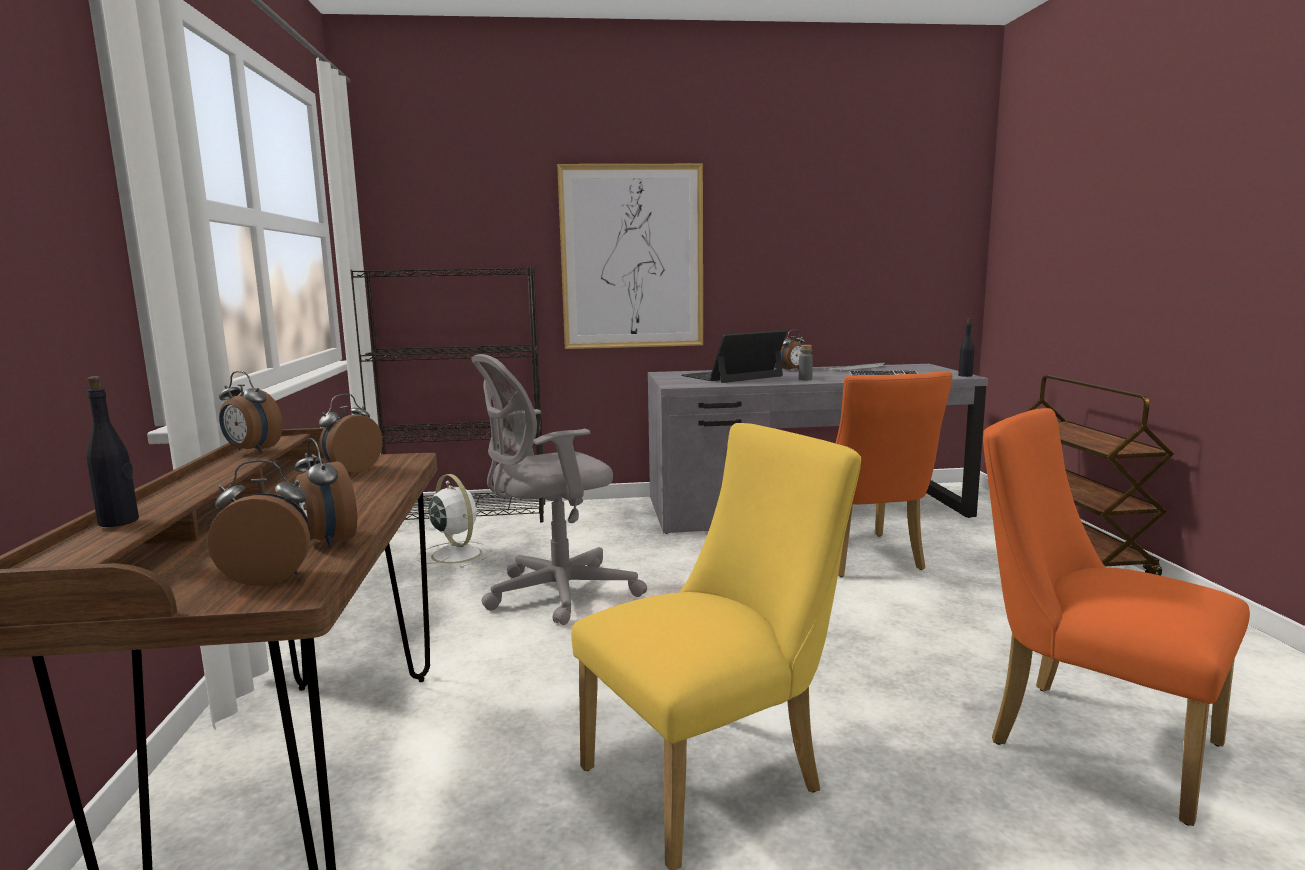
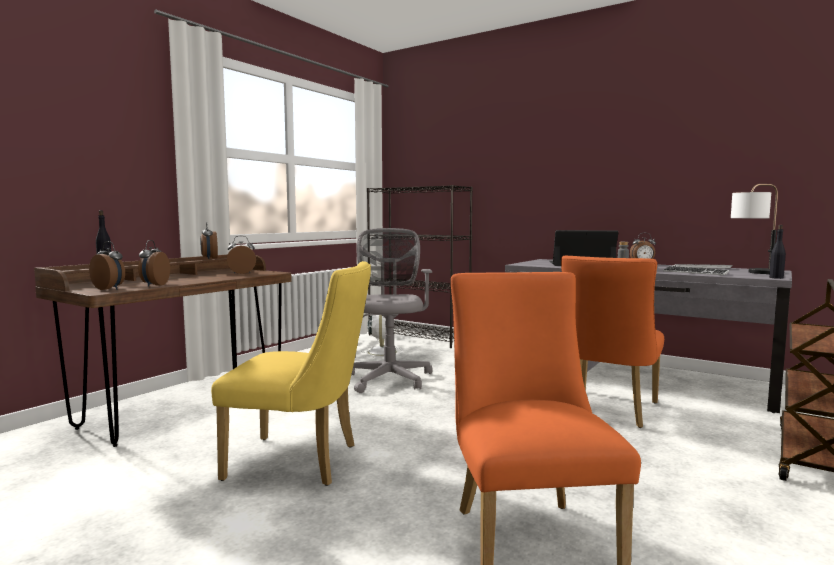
camera: 40 degrees right, 5 degrees down
(554, 594) = (389, 378): grey office chair -> grey office chair turned 75 degrees clockwise
(632, 257) = (535, 179): picture -> none
(924, 371) = (753, 273): none -> table lamp

